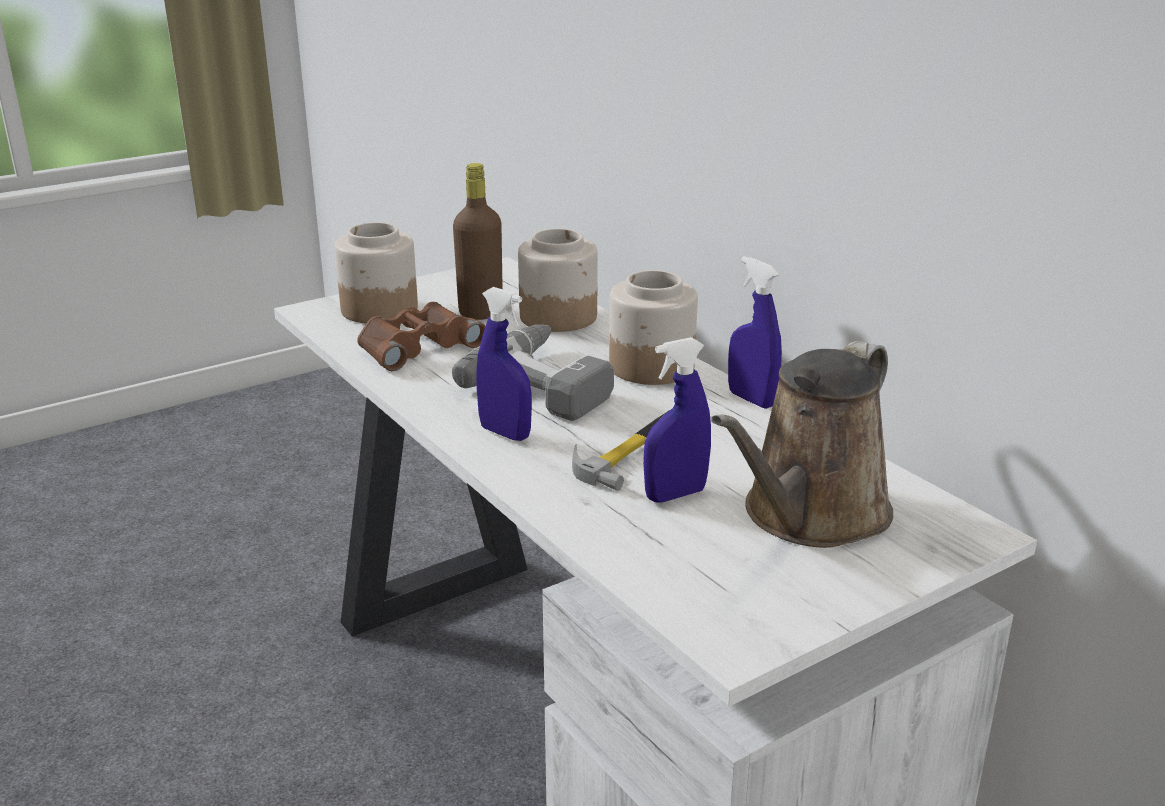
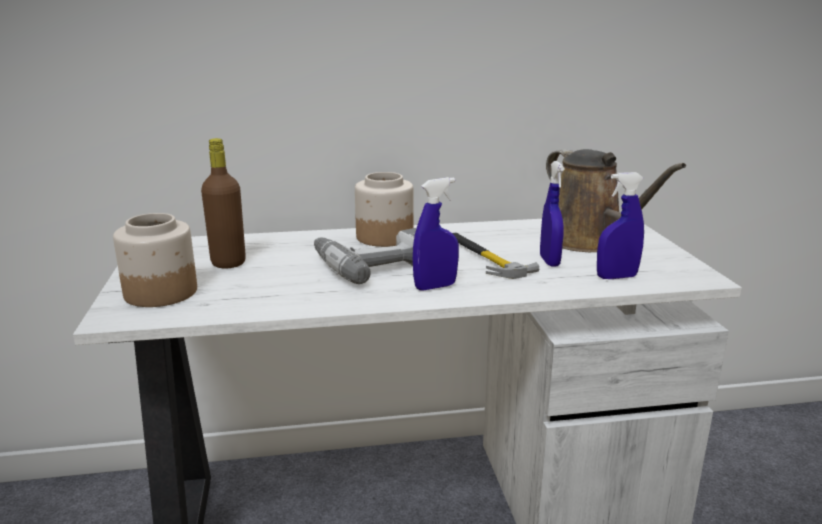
camera: 65 degrees left, 5 degrees down
(416, 346) = (255, 290): brown binoculars -> none
(558, 317) = (273, 244): jar -> none
(751, 399) = (452, 226): blue spray bottle -> blue spray bottle (616, 277)

